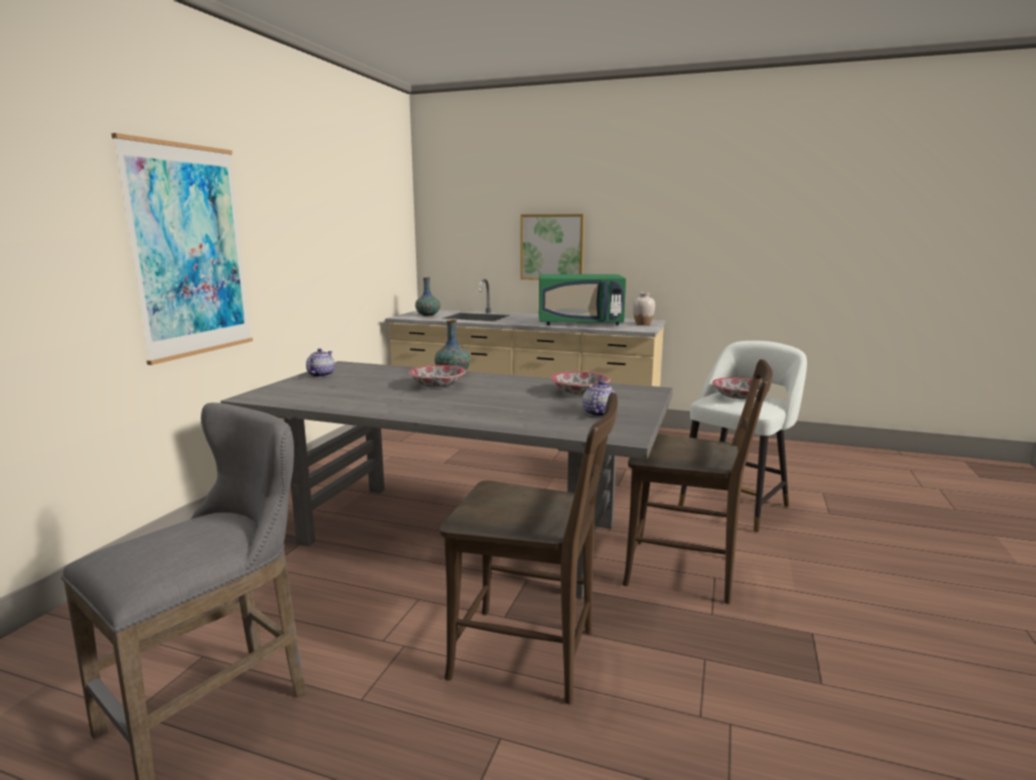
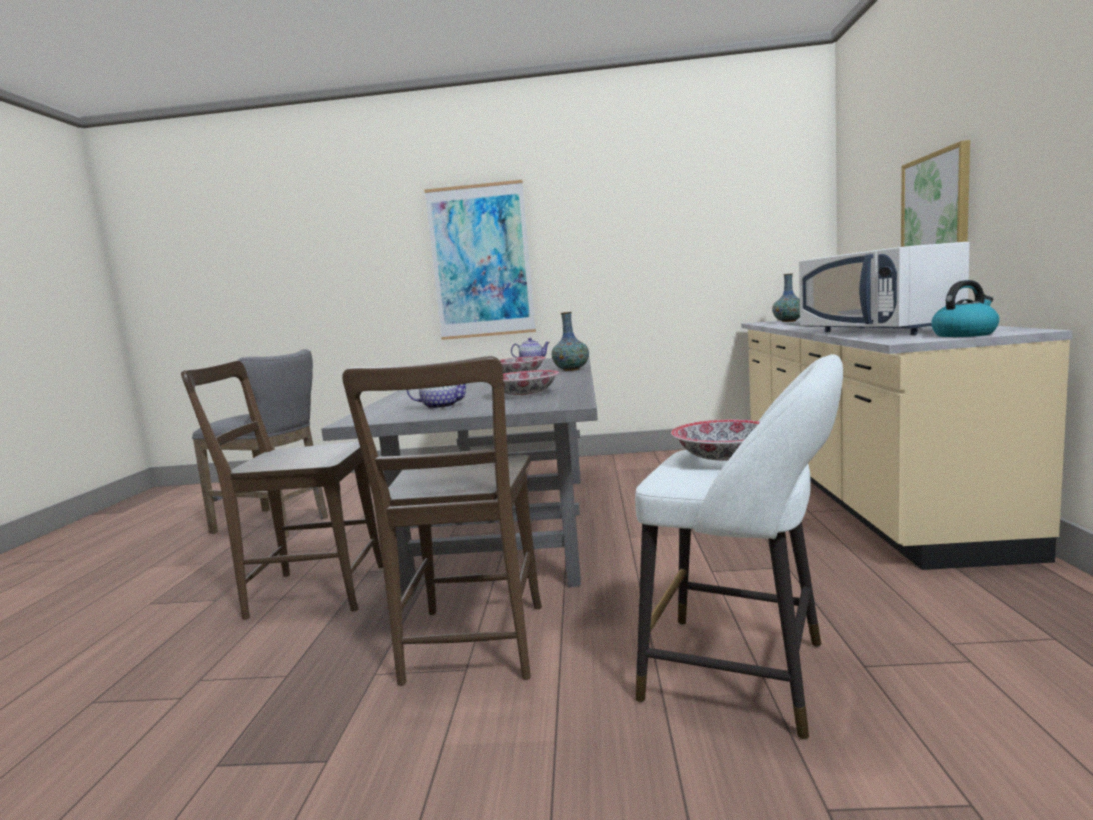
camera: 75 degrees right, 5 degrees down
(531, 655) = (310, 591): brown chair -> brown chair turned 90 degrees clockwise
(580, 323) = (878, 331): green microwave -> white microwave
(642, 324) = (964, 334): white vase -> kettle

